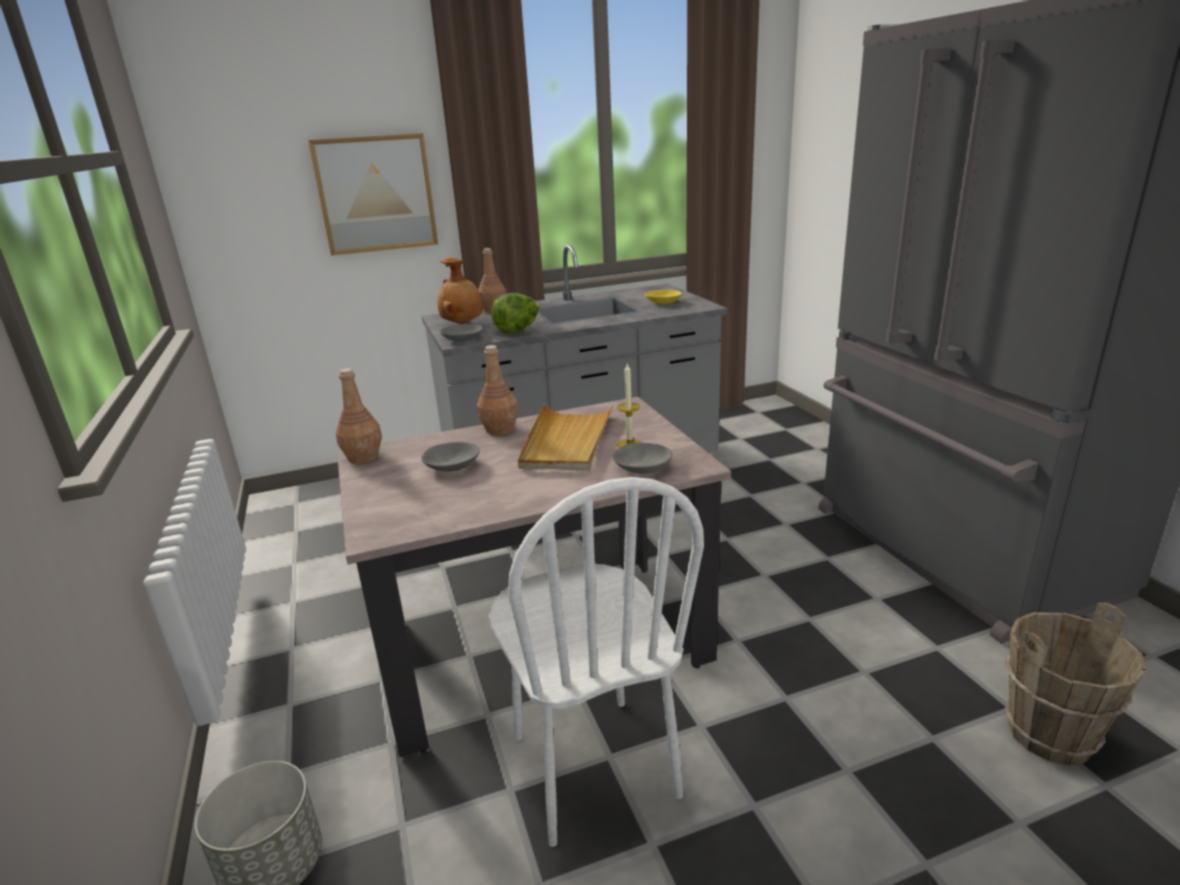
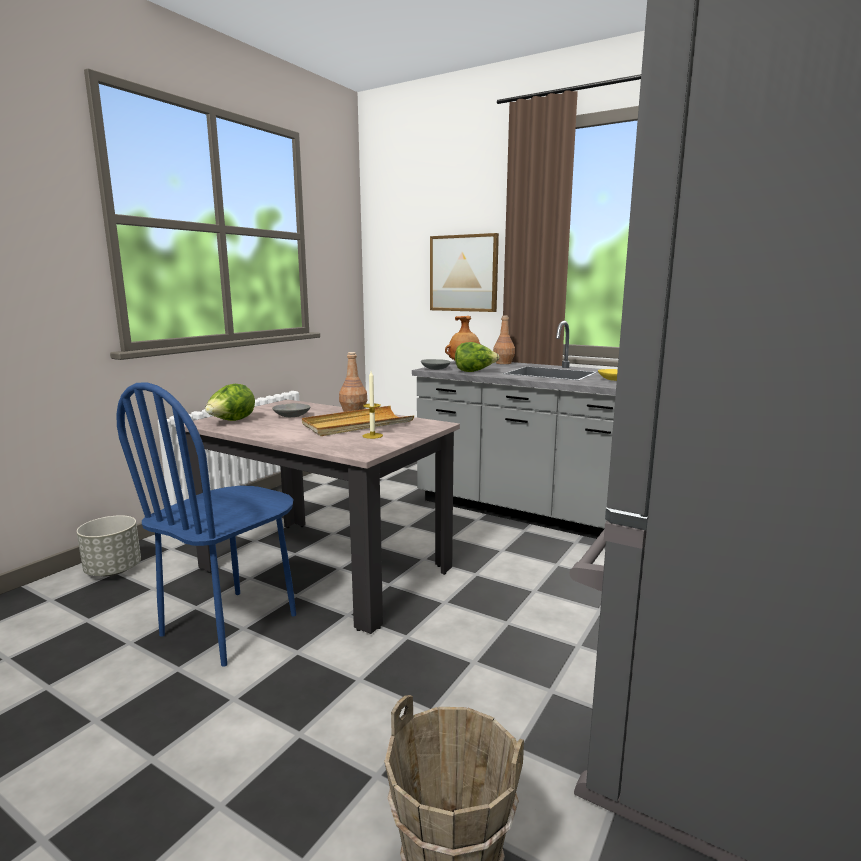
camera: 50 degrees right, 10 degrees down
(363, 457) = (284, 403): brown bottle -> none
(411, 510) = (231, 421): none -> lettuce
(592, 766) = (230, 625): white chair -> blue chair
(642, 468) = (340, 444): grey bowl -> none

